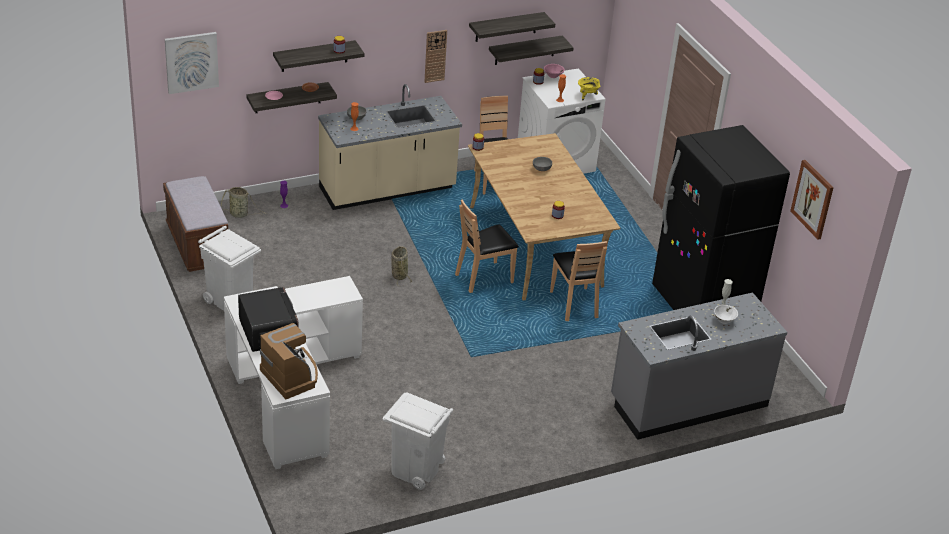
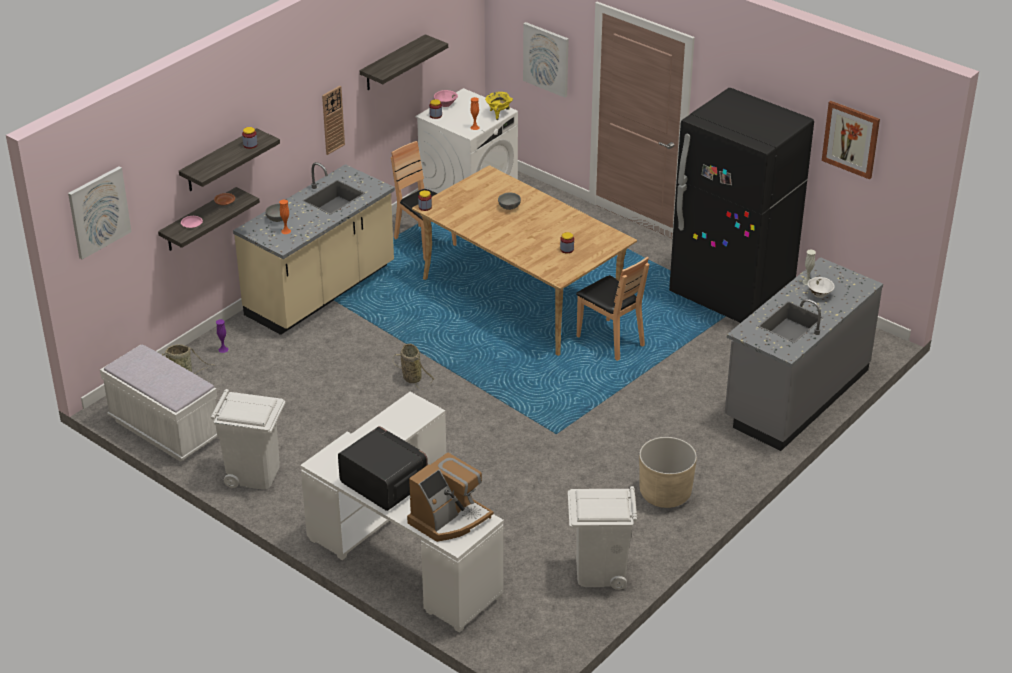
camera: 25 degrees left, 0 degrees up
(197, 246) = (164, 430): brown bench -> white bench
(292, 376) = (449, 519): coffee machine -> coffee machine turned 105 degrees clockwise
(484, 278) = (500, 347): brown chair -> none
(516, 434) = (665, 493): none -> beige planter
(525, 50) = (413, 84): shelf -> none
(642, 62) = (546, 59): none -> picture

